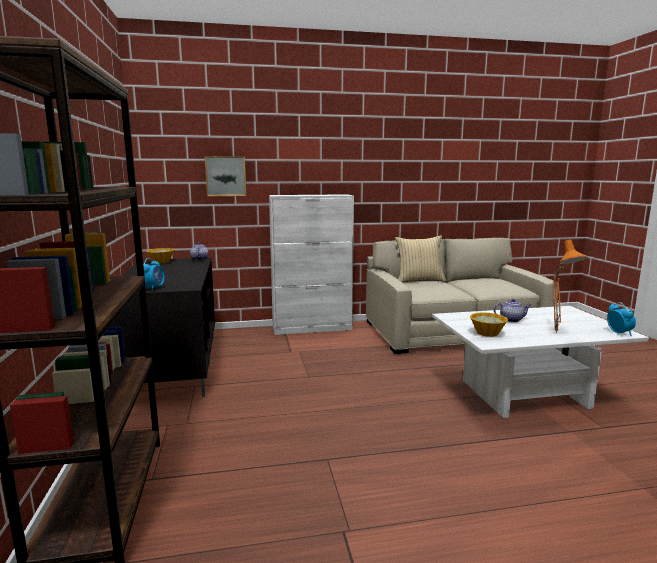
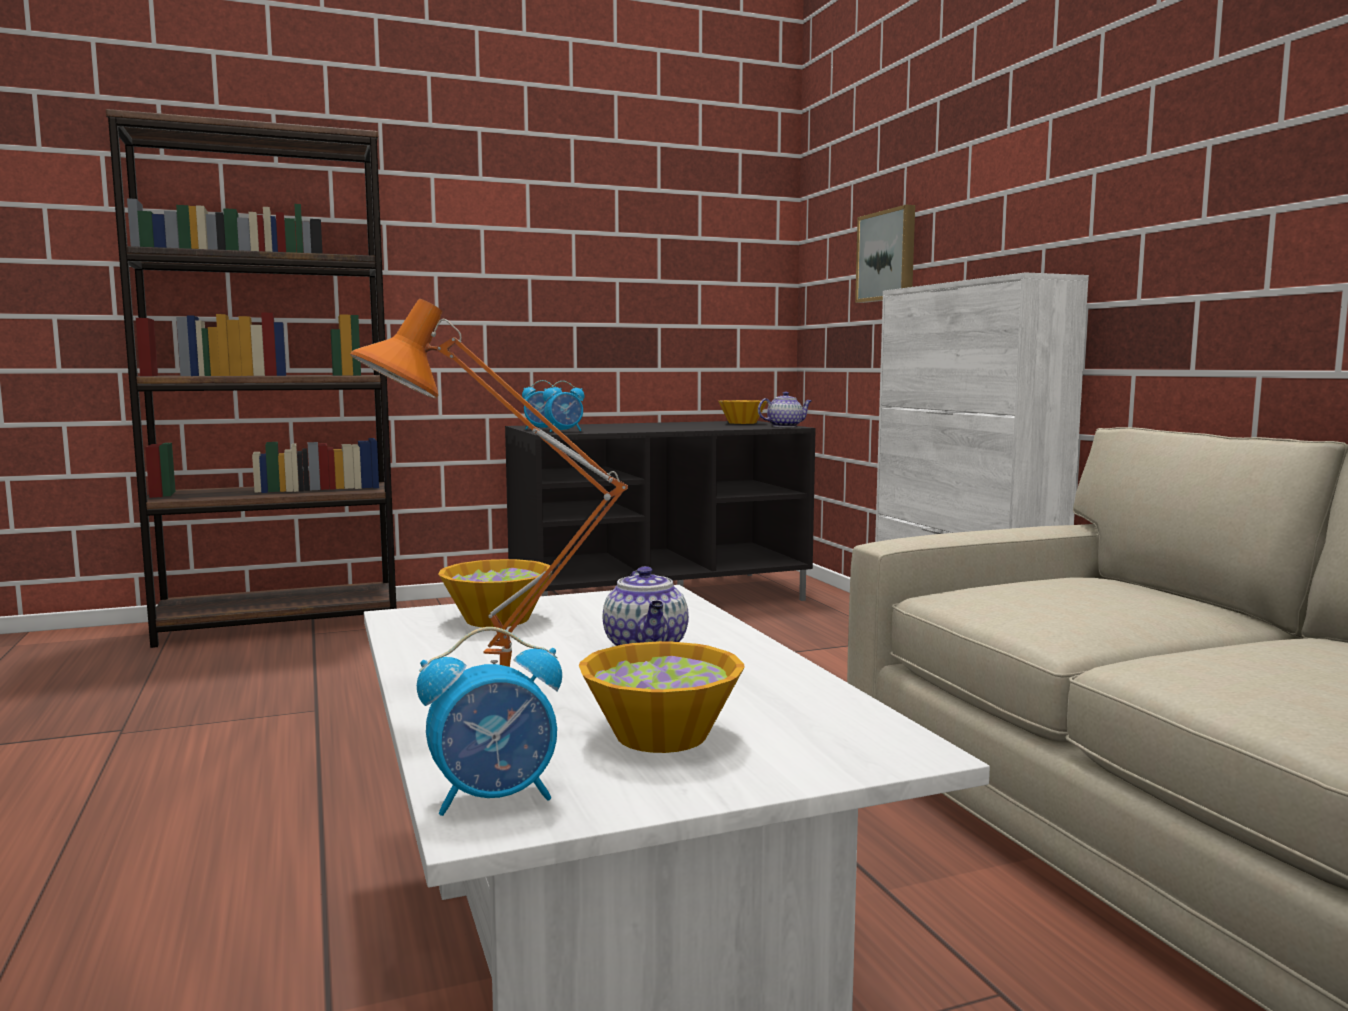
camera: 80 degrees right, 5 degrees down
(181, 285) = (565, 431): none -> alarm clock
(419, 280) = (1160, 589): beige pillow -> none
(574, 321) = (662, 735): none -> bowl

